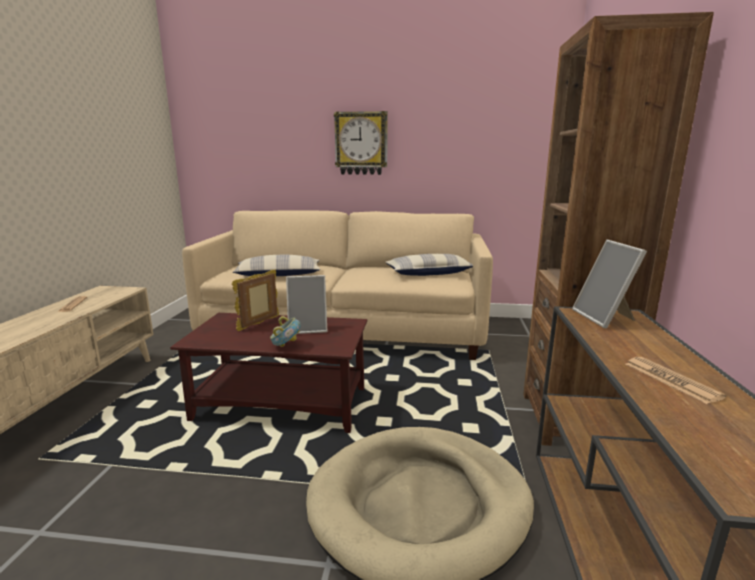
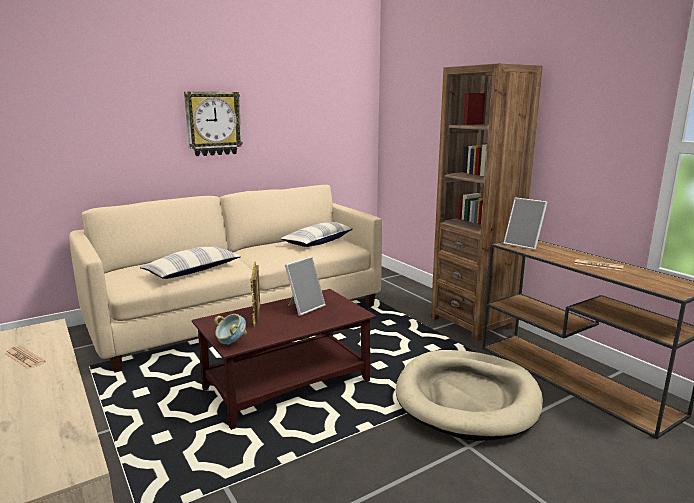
camera: 40 degrees left, 0 degrees up
(286, 346) = (318, 324): bowl -> bowl (231, 343)

